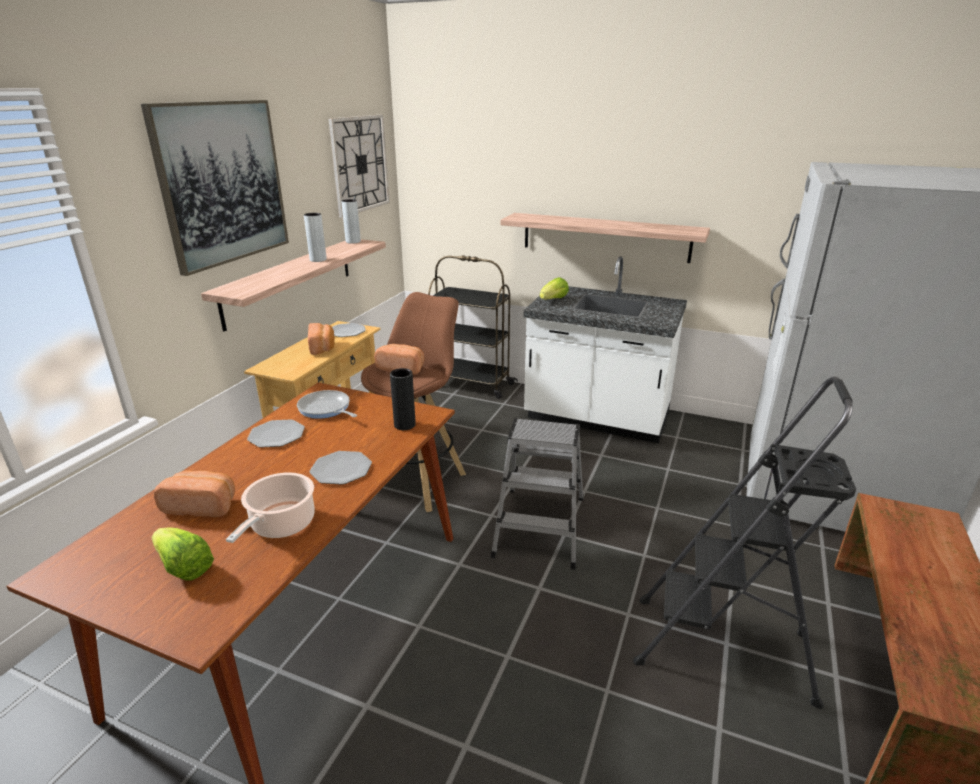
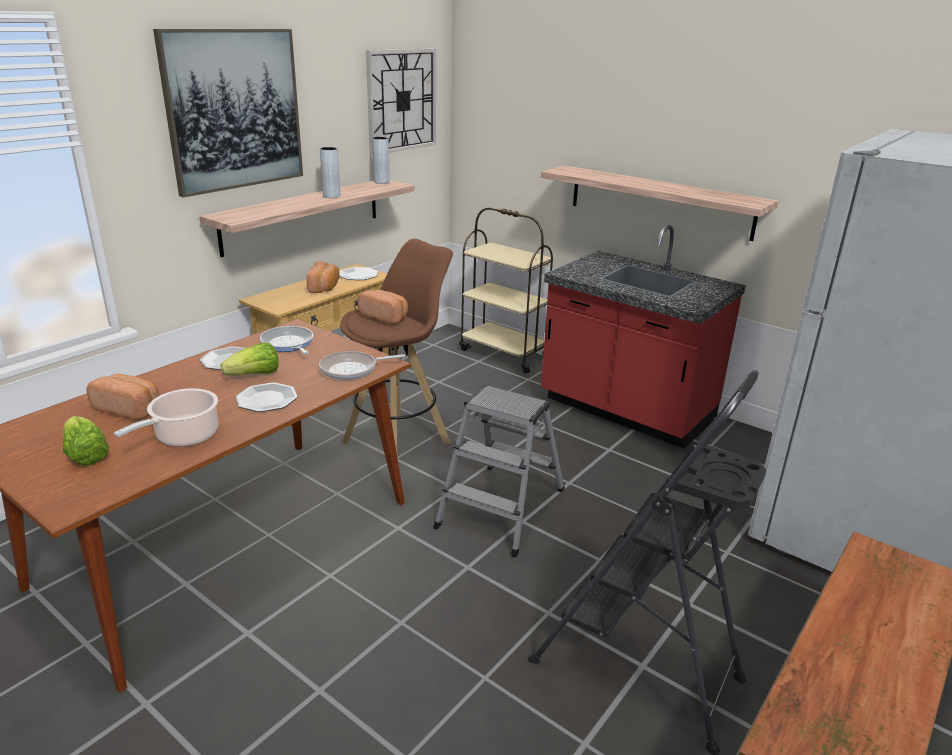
camera: 15 degrees right, 0 degrees up
(404, 425) = (352, 370): black vase -> frying pan
(471, 384) = (503, 354): black cart -> beige cart
(553, 300) = (586, 267): lettuce -> lettuce (255, 375)
(596, 418) = (626, 410): white counter -> red counter

